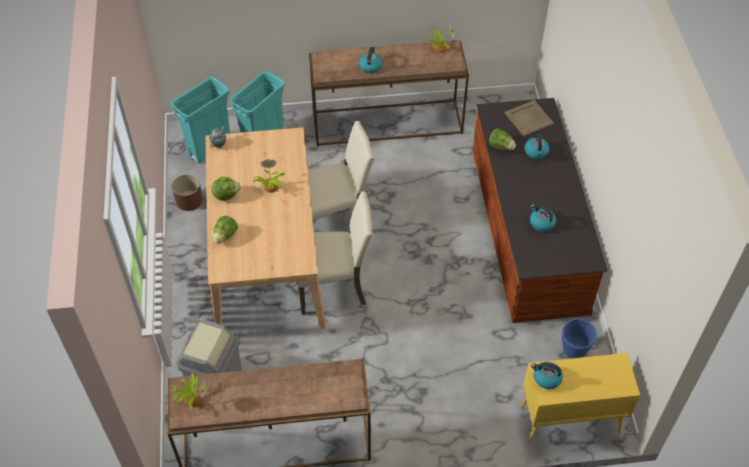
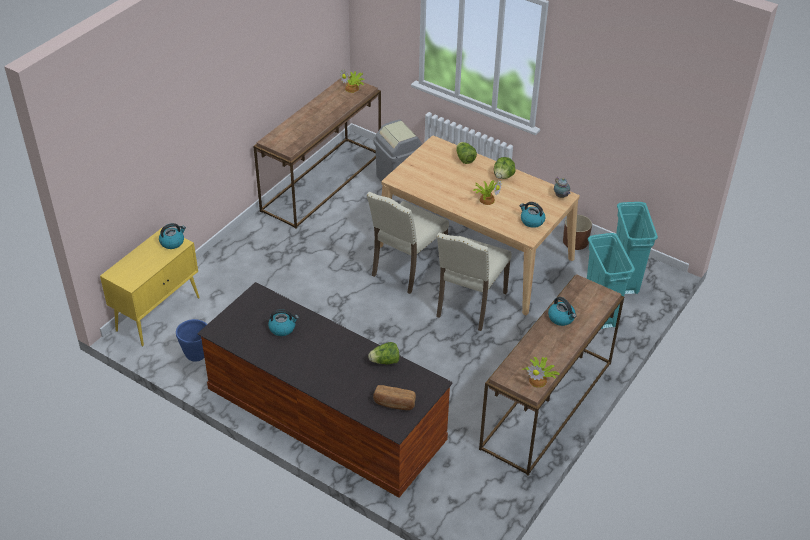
camera: 130 degrees right, 10 degrees down
(528, 119) = (394, 404): beige tray -> bread
(536, 152) = (352, 379): kettle -> kettle (531, 221)

